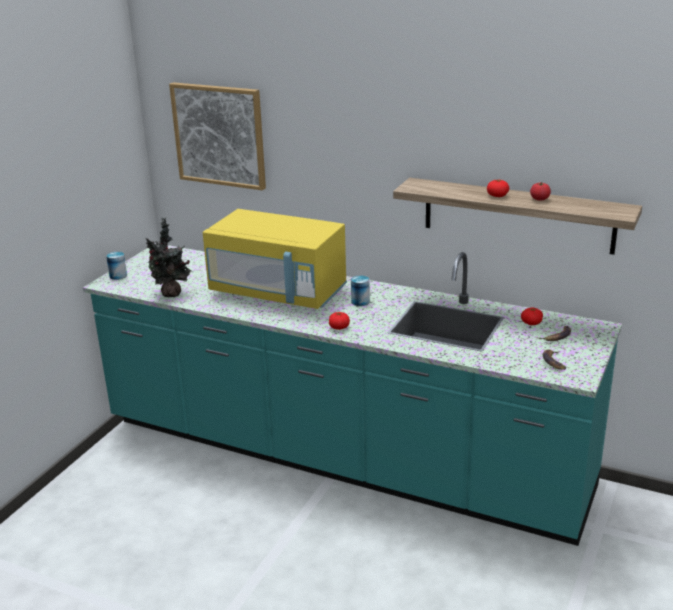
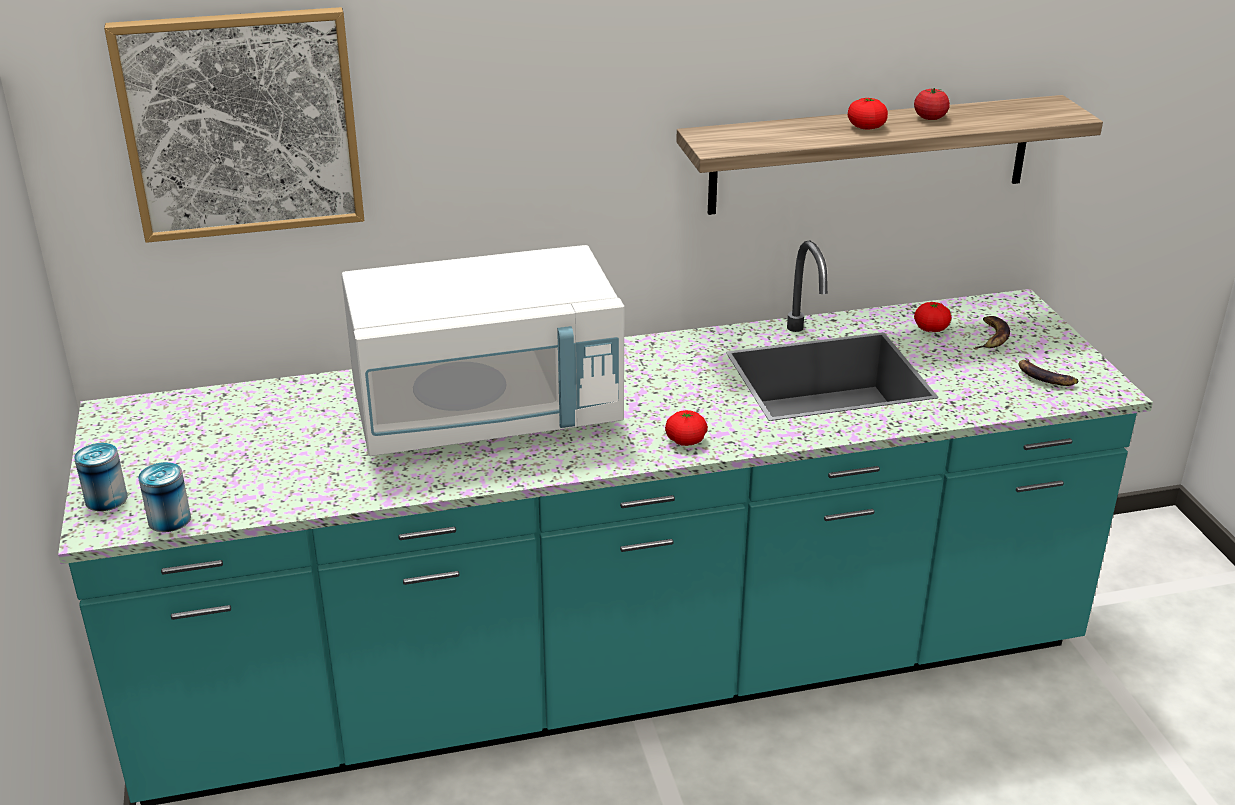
camera: 40 degrees left, 5 degrees up
(171, 294) = (287, 495): potted plant -> none
(278, 292) = (488, 415): yellow microwave -> white microwave
(360, 301) = (648, 382): can -> can (169, 519)

